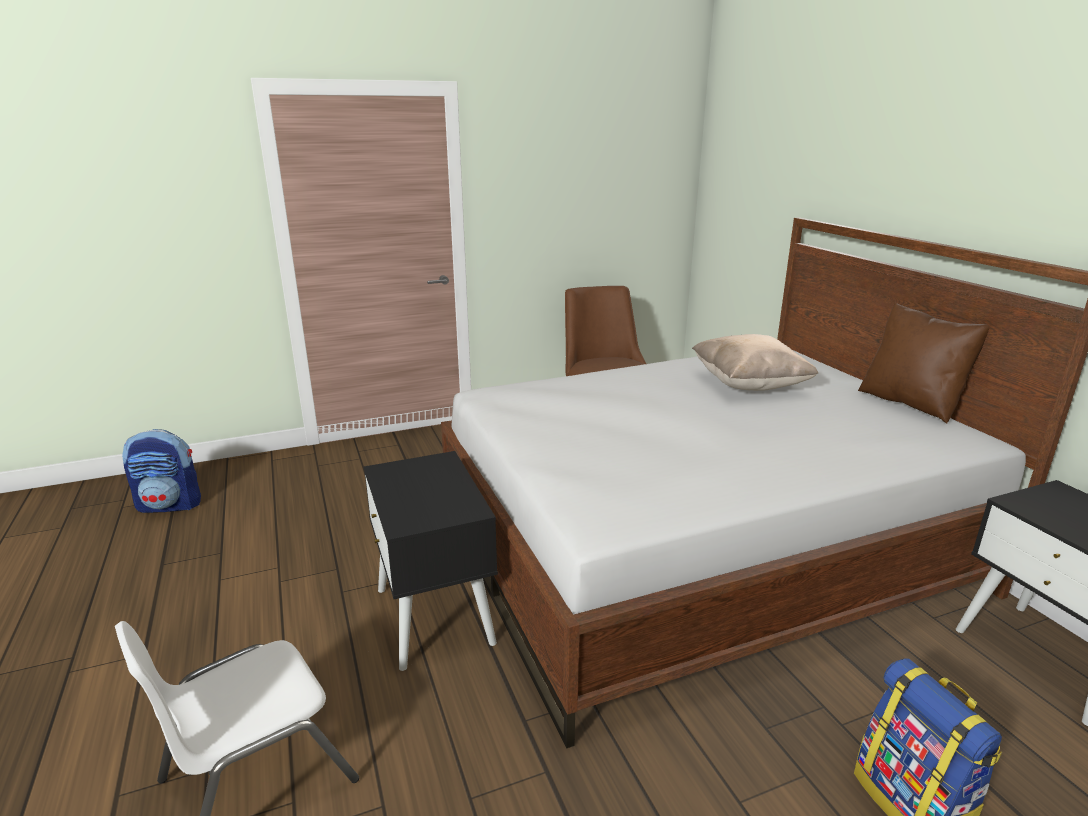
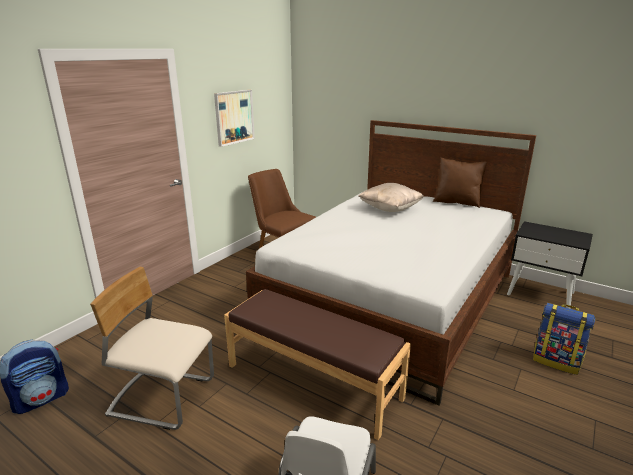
camera: 35 degrees left, 0 degrees up
(261, 553) = (163, 397): none -> beige chair
(435, 615) = (313, 381): black nightstand -> brown bench
(564, 194) = (234, 117): none -> picture

